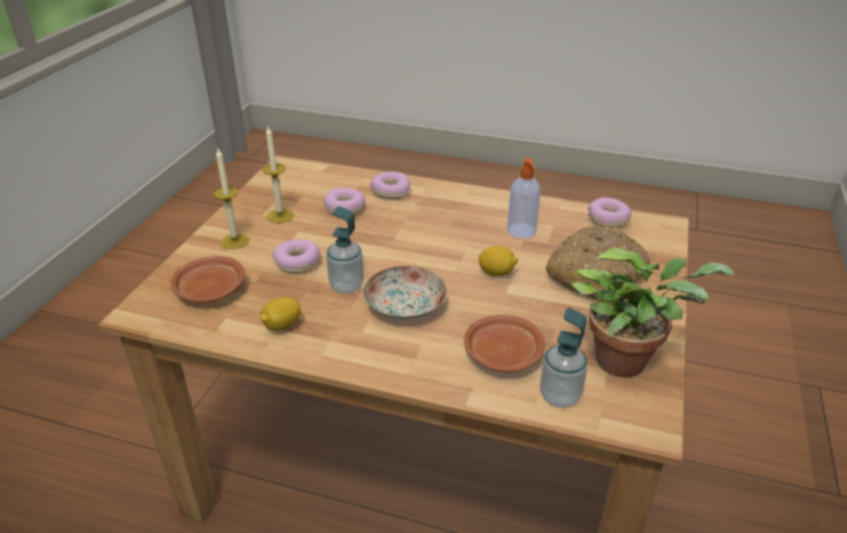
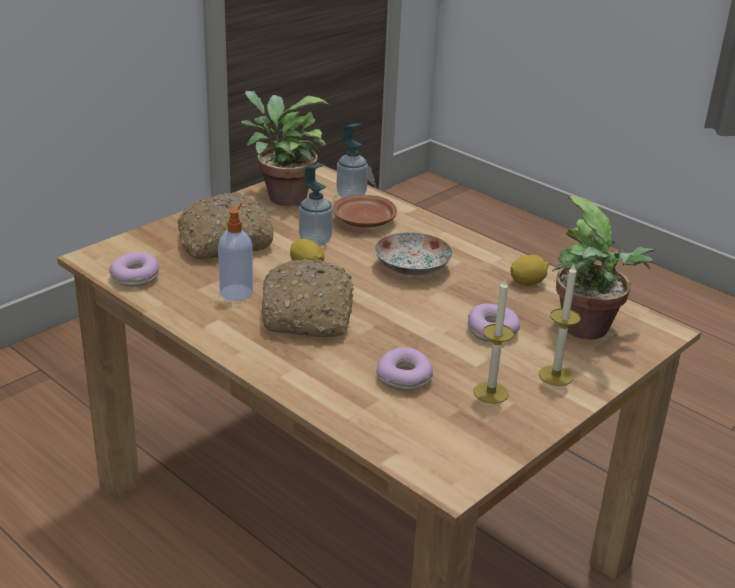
camera: 155 degrees left, 5 degrees down
(210, 289) = (589, 331): brown plate -> potted plant
(346, 286) = (454, 296): soap dispenser -> soap dispenser (315, 241)
(390, 191) = (330, 384): donut -> none
(450, 231) = (309, 314): none -> bread

